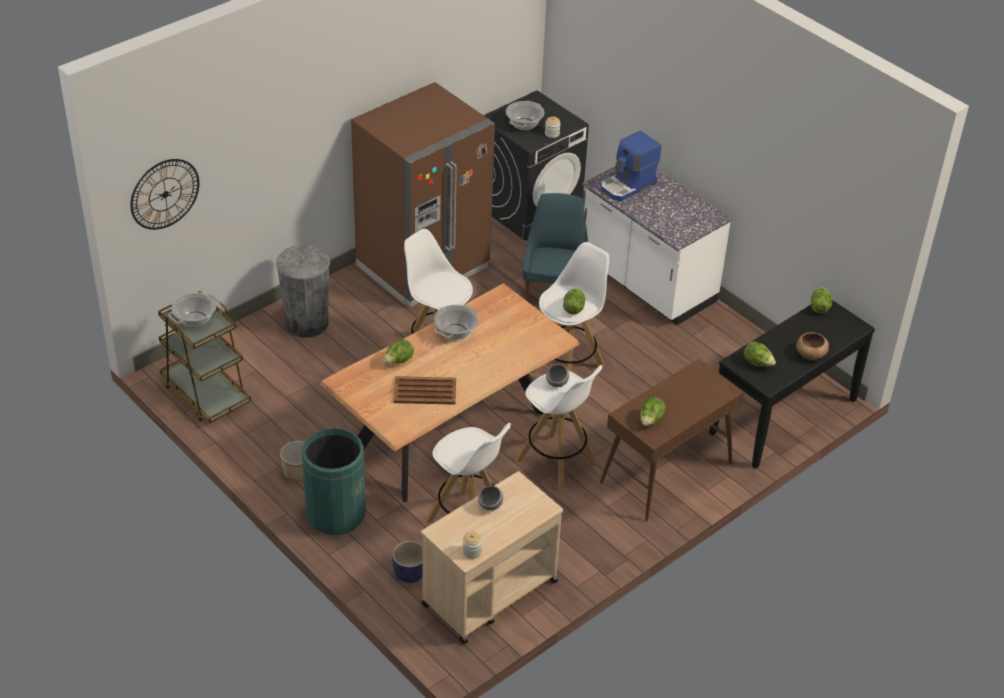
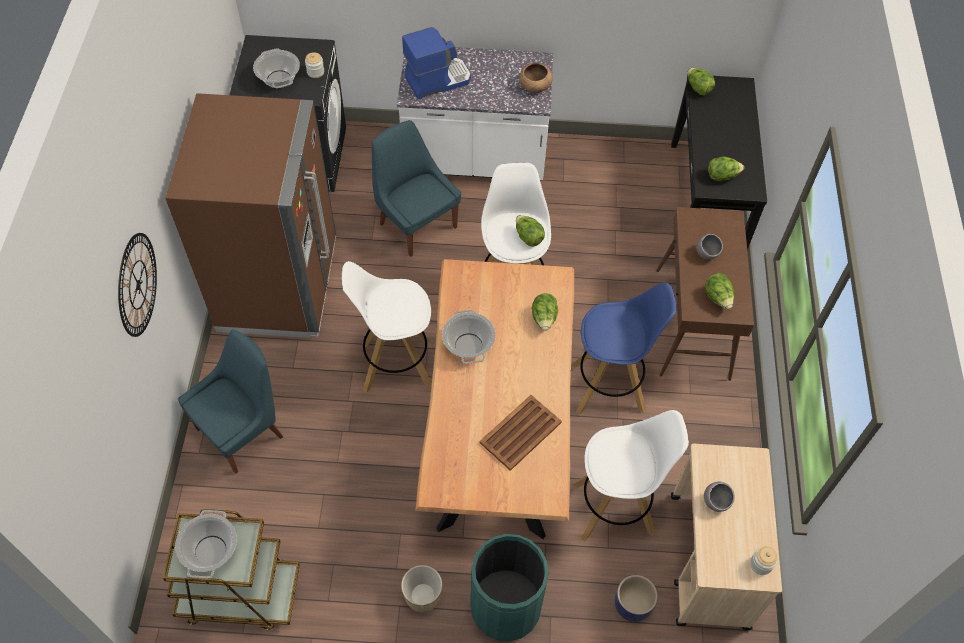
camera: 45 degrees left, 15 degrees up
(165, 194) = (78, 455): wall clock -> wall clock (137, 284)
(307, 323) = (243, 431): grey trash can -> blue chair
(398, 361) = (459, 421): lettuce -> lettuce (544, 318)
(557, 383) = (608, 325): grey bowl -> grey bowl (707, 253)
(557, 463) = (609, 387): white stool -> blue stool
(628, 185) = (437, 79): coffee machine -> coffee machine turned 120 degrees counterclockwise
(810, 354) = (744, 137): brown bowl -> brown bowl (534, 86)

